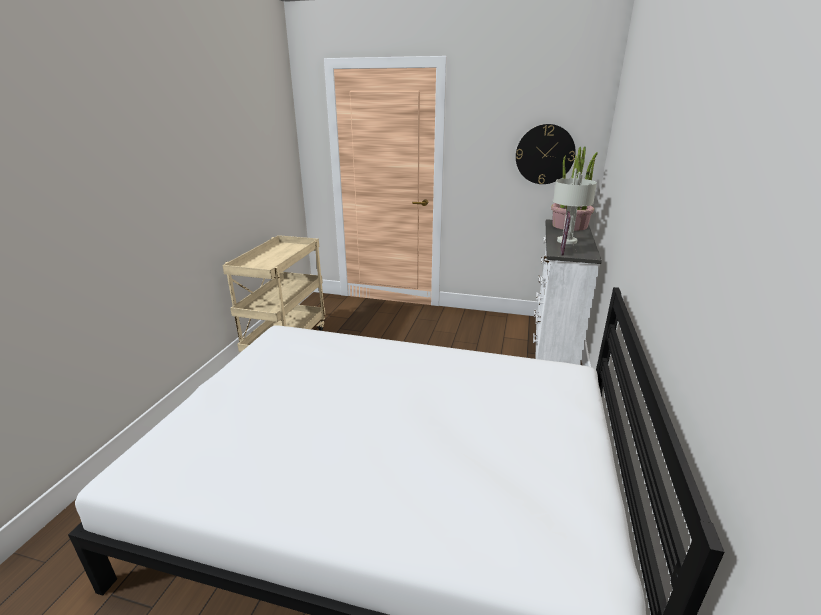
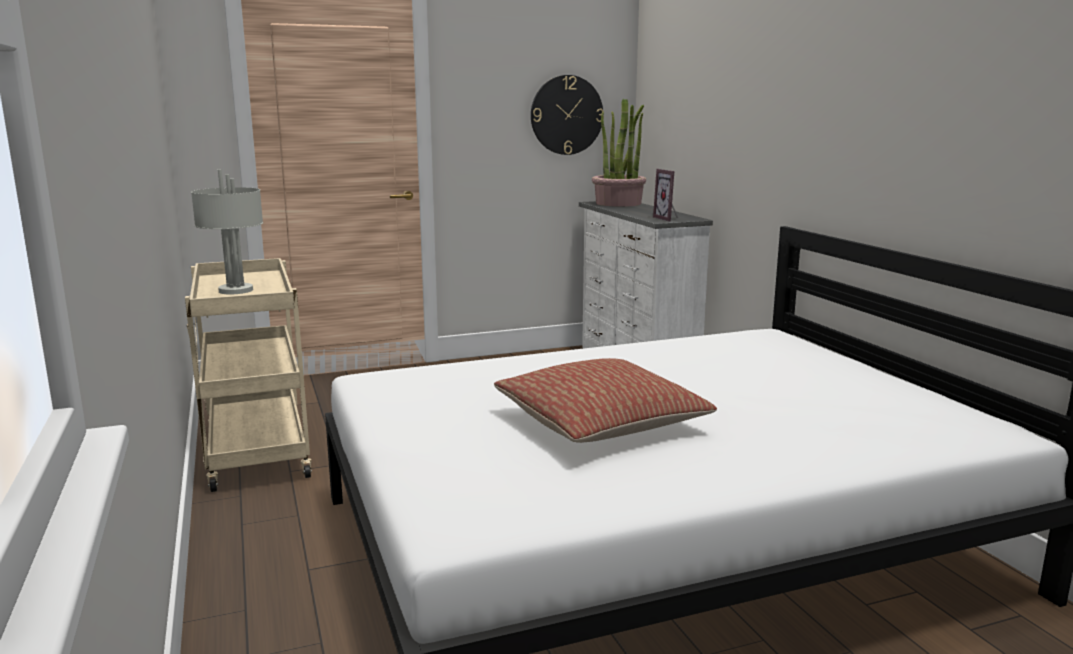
camera: 35 degrees left, 10 degrees down
(323, 420) = (601, 424): none -> pillow
(566, 241) = (646, 213): grey table lamp -> grey table lamp (235, 290)

